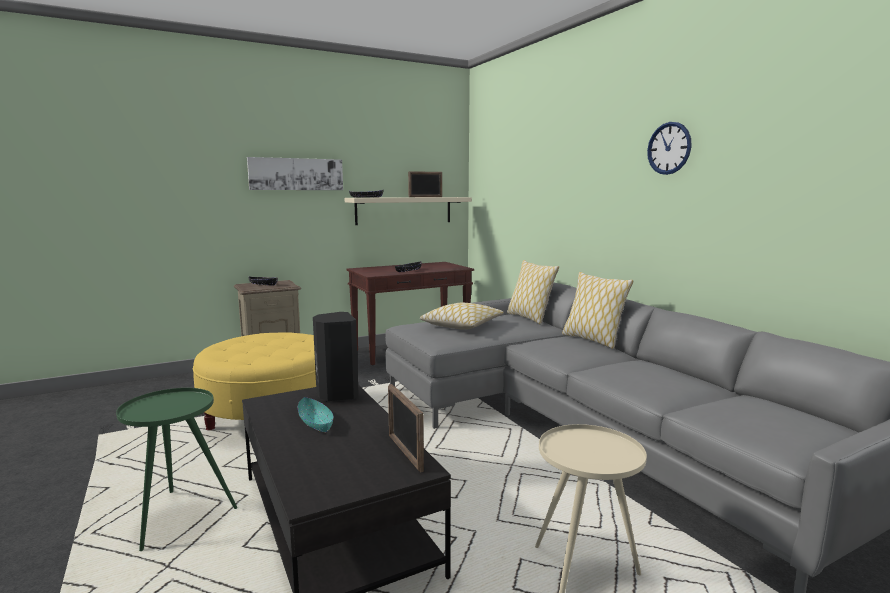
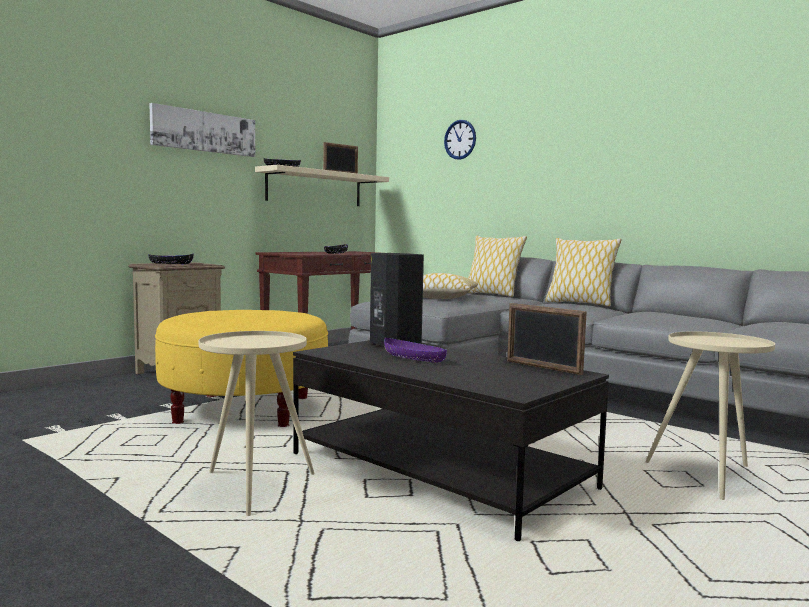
camera: 20 degrees left, 5 degrees down
(179, 518) = (254, 489): green side table -> beige side table
(315, 423) = (414, 359): turquoise bowl -> purple bowl
(669, 148) = (643, 115): wall clock -> wall clock (460, 139)

